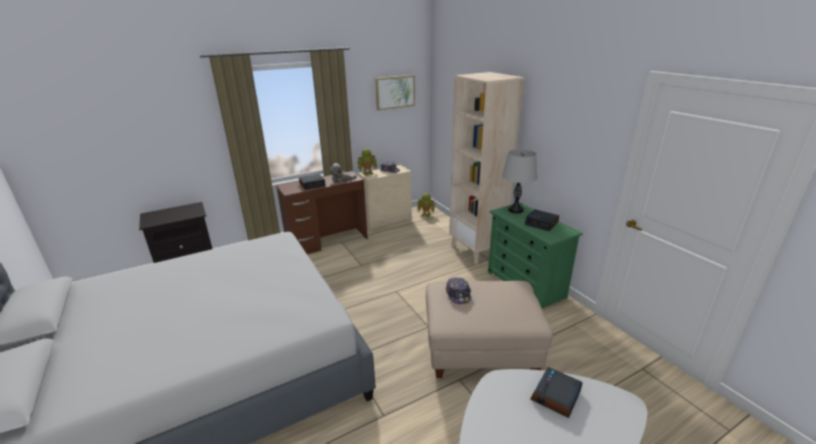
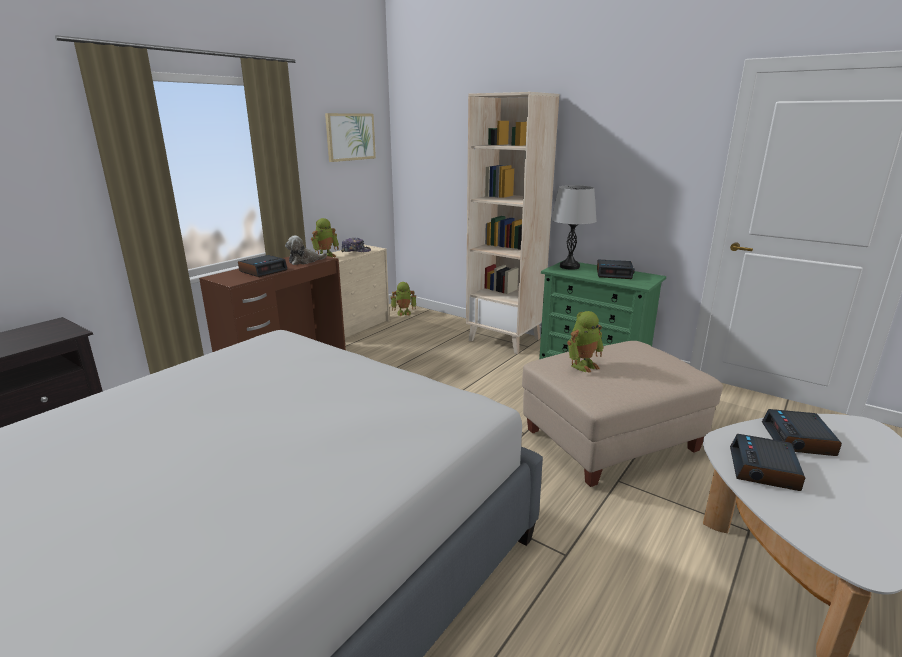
camera: 25 degrees left, 5 degrees down
(458, 294) = (583, 365): cap -> toy robot
(501, 409) = (764, 469): none -> alarm clock

